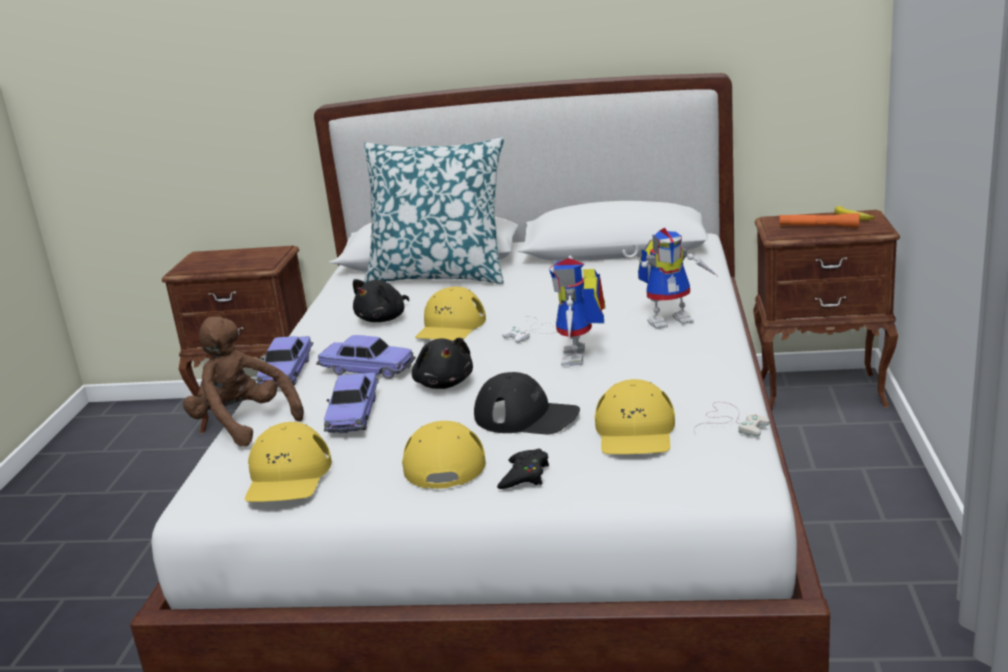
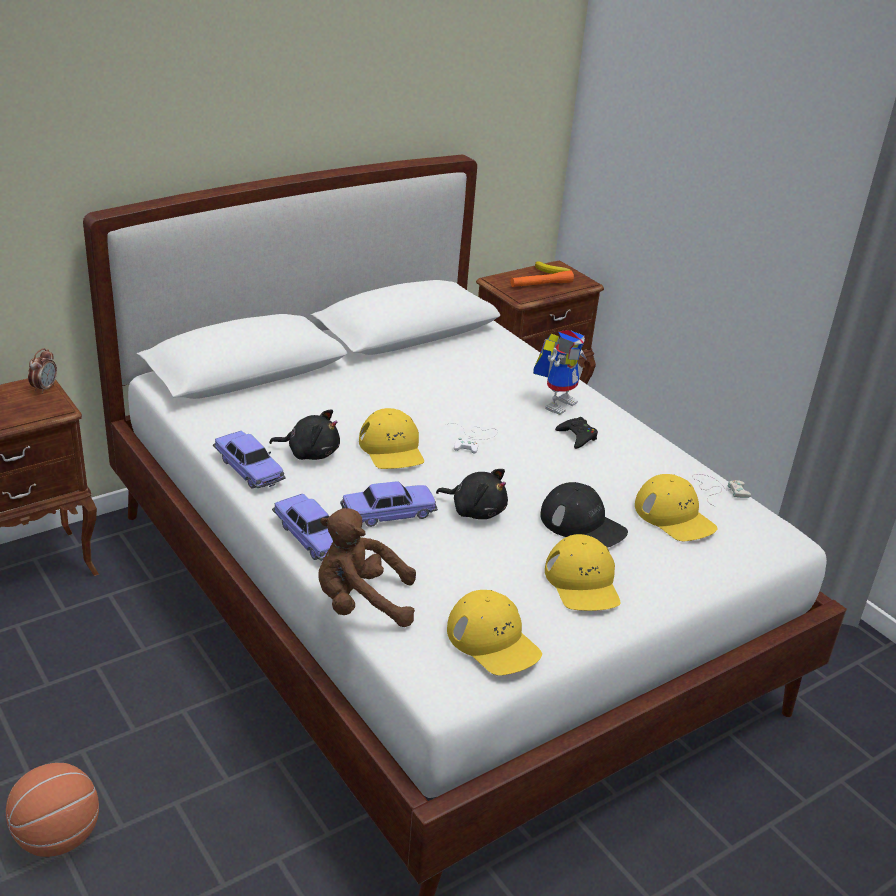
camera: 45 degrees left, 10 degrees up
(70, 588) = (57, 837): none -> basketball
(277, 253) = (44, 388): none -> alarm clock
(353, 414) = (453, 563): toy car -> toy car (249, 469)
(383, 319) = (310, 453): black plush toy -> black plush toy turned 75 degrees counterclockwise
(440, 275) = (288, 389): pillow -> none
(445, 459) = (583, 582): yellow cap -> yellow cap turned 150 degrees counterclockwise
(524, 475) = (655, 577): black game controller -> black game controller (577, 436)
(527, 416) = (583, 524): black cap -> black cap turned 60 degrees clockwise
(581, 358) = (544, 457): toy robot -> none

